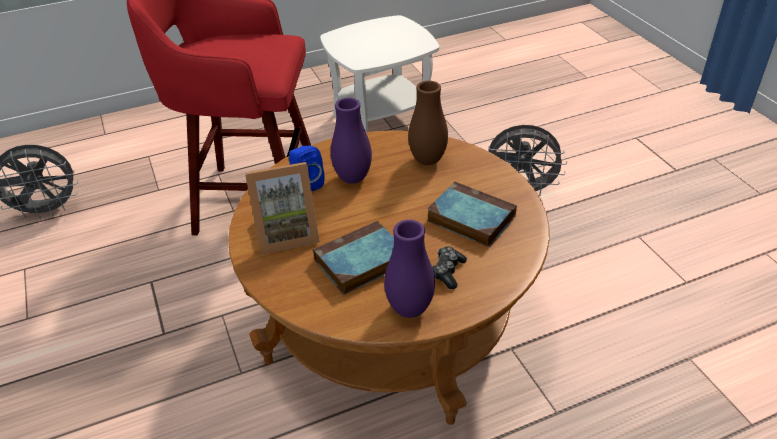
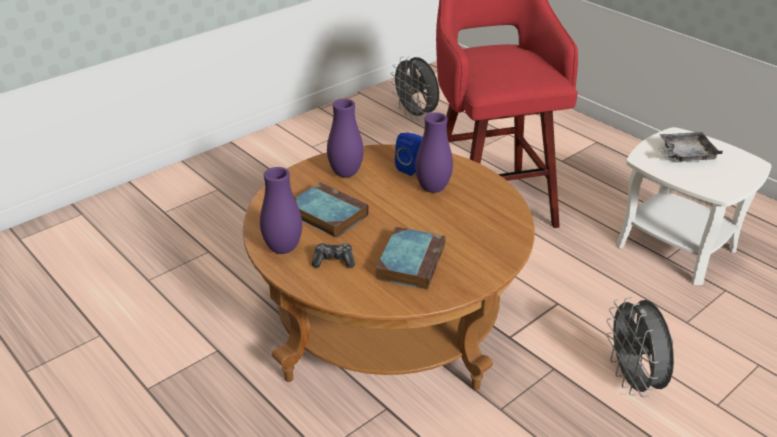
camera: 70 degrees right, 5 degrees down
(286, 233) = (345, 173): picture frame -> purple vase
(365, 42) = (685, 154): none -> grey tray
(427, 160) = (485, 223): brown vase -> none

